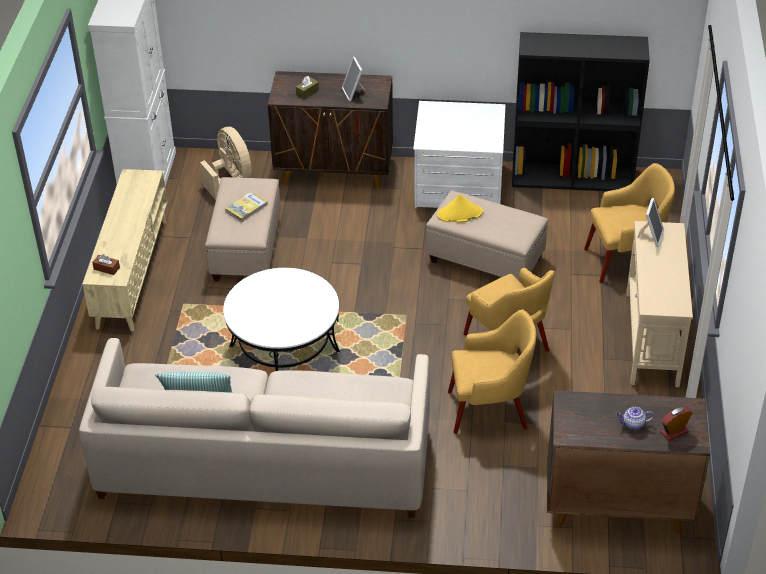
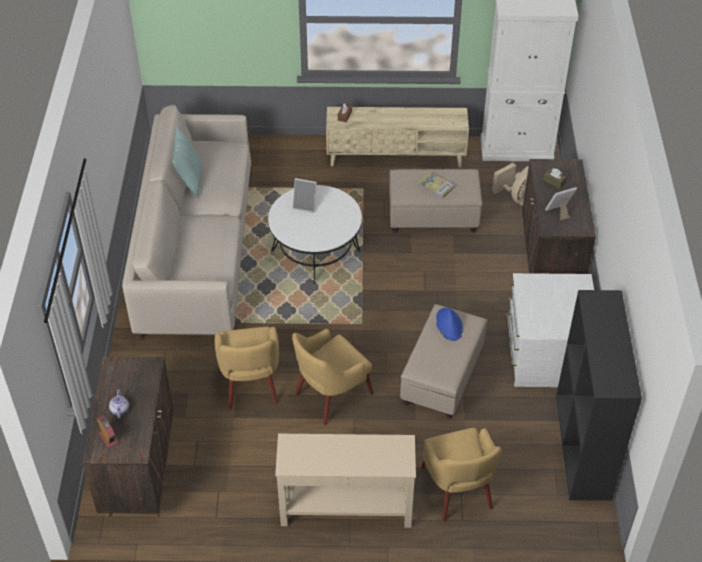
camera: 85 degrees right, 5 degrees up
(459, 214) = (448, 324): yellow hat -> blue hat
(650, 236) = (391, 447): picture frame -> picture frame (305, 205)

